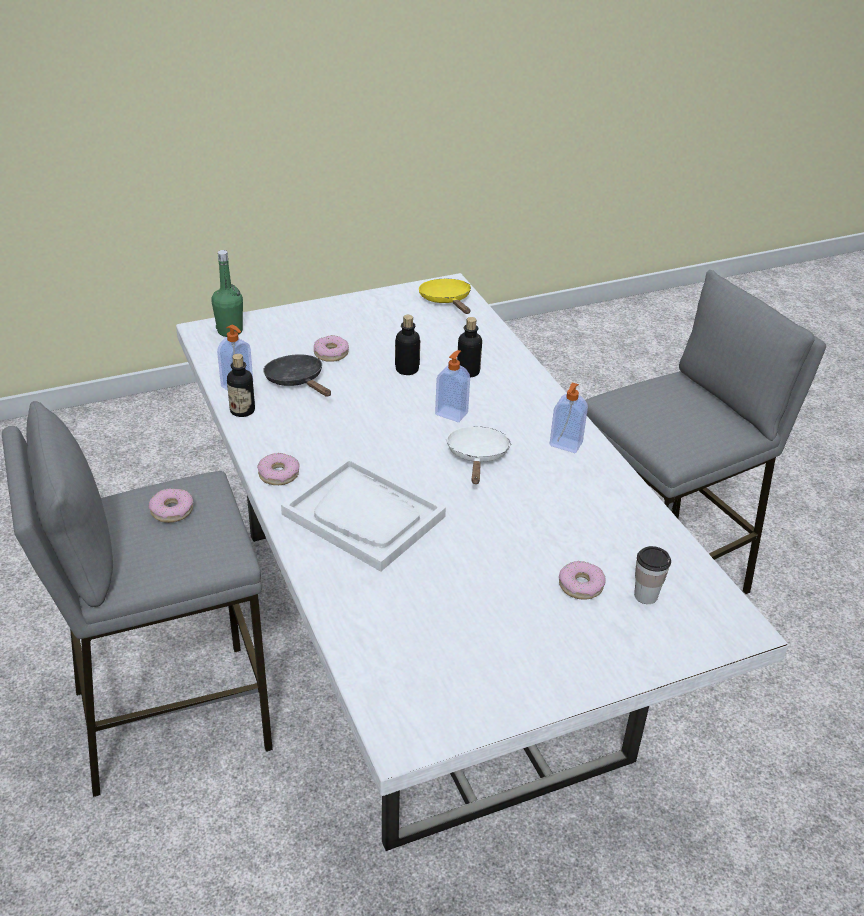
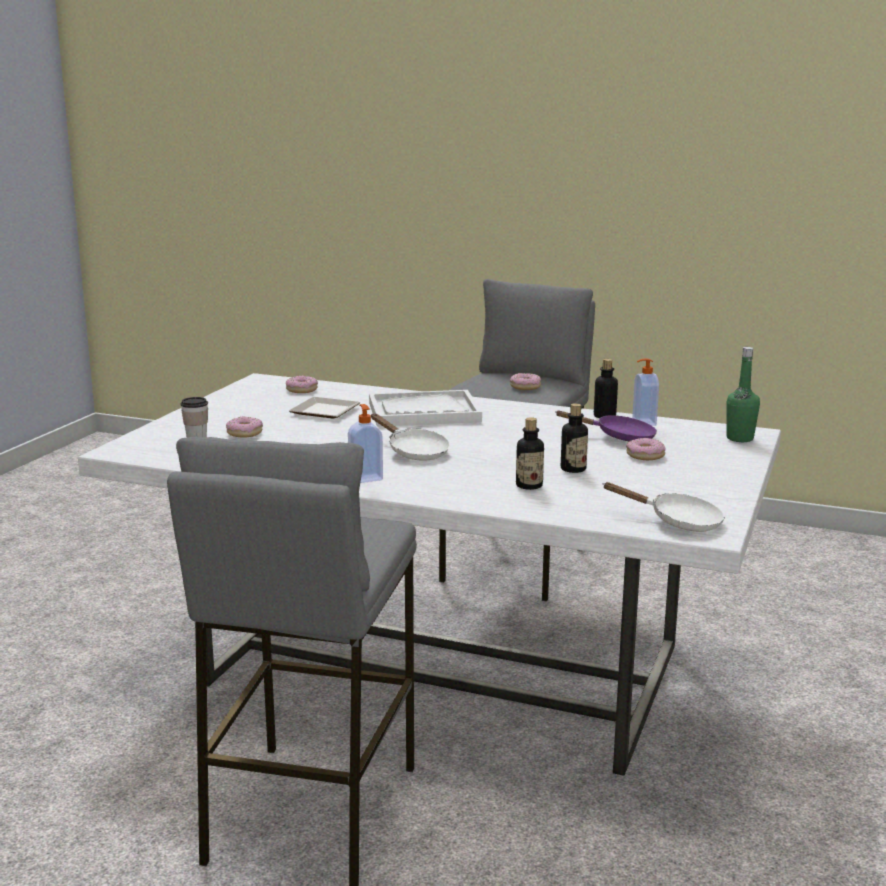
camera: 135 degrees right, 20 degrees down
(279, 474) = (509, 407): donut -> donut (302, 390)
(297, 381) = (619, 437): black frying pan -> purple frying pan
(447, 301) = (678, 521): yellow frying pan -> white frying pan
(452, 413) = (481, 462): soap dispenser -> none
(452, 583) = (322, 411): none -> plate

